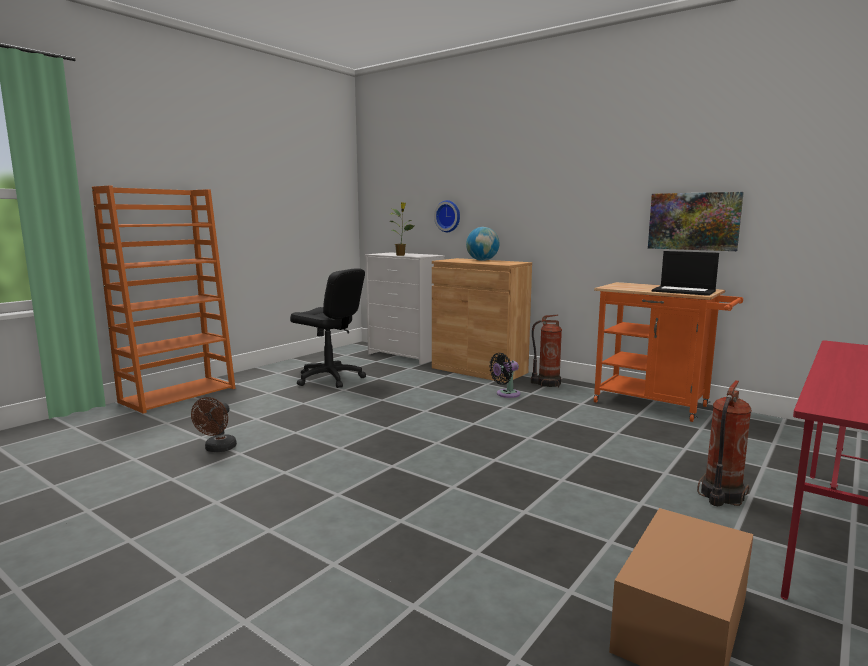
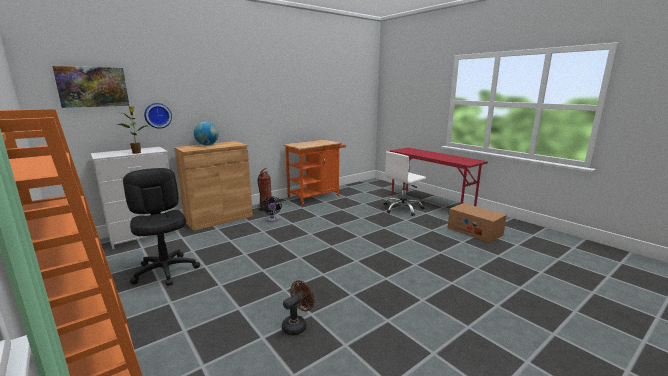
camera: 75 degrees left, 5 degrees up
(218, 449) = (297, 325): brown fan -> brown fan turned 75 degrees counterclockwise
(329, 379) = (166, 270): black office chair -> black office chair turned 75 degrees counterclockwise
(684, 291) = (324, 142): laptop -> none
(693, 221) = (309, 110): picture -> picture (93, 87)
(720, 496) = (402, 209): fire extinguisher -> white office chair

